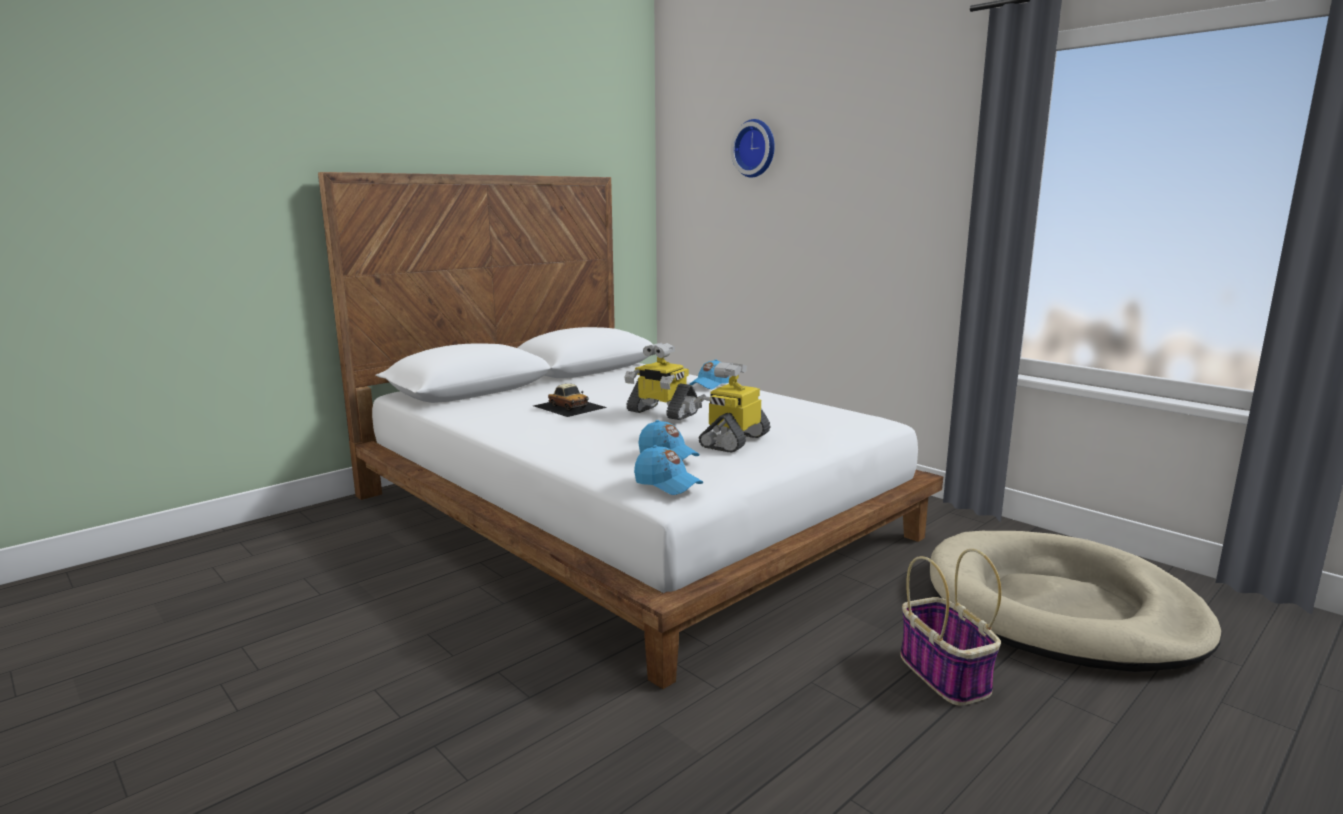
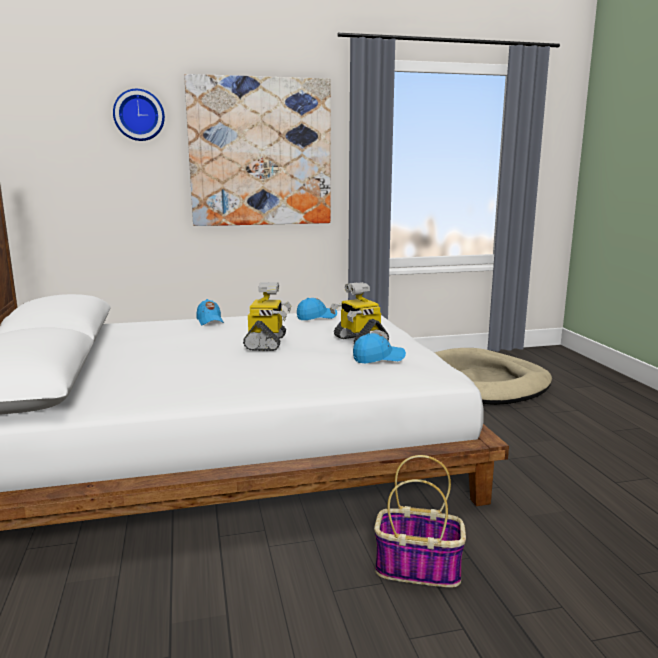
camera: 60 degrees left, 0 degrees up
(569, 406) = (189, 362): toy car -> none
(661, 412) = (267, 343): toy robot -> toy robot turned 60 degrees counterclockwise
(667, 484) = (432, 370): blue cap -> blue cap (316, 317)
(871, 188) = (260, 152): none -> picture
(945, 675) = (522, 426): basket -> basket (419, 568)

